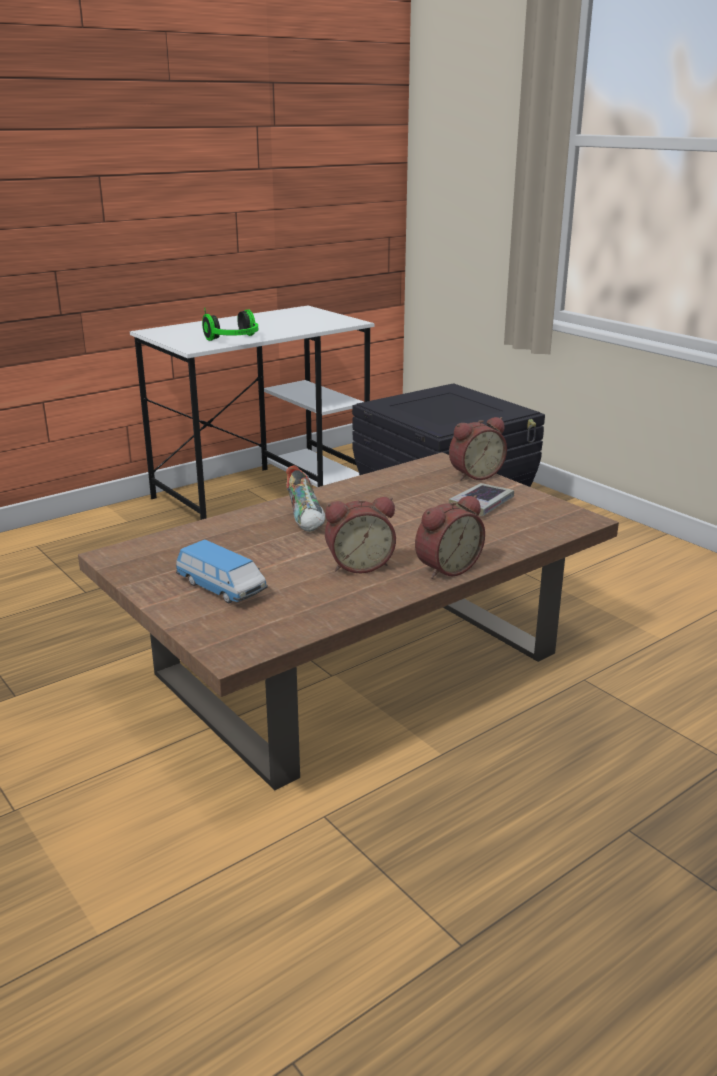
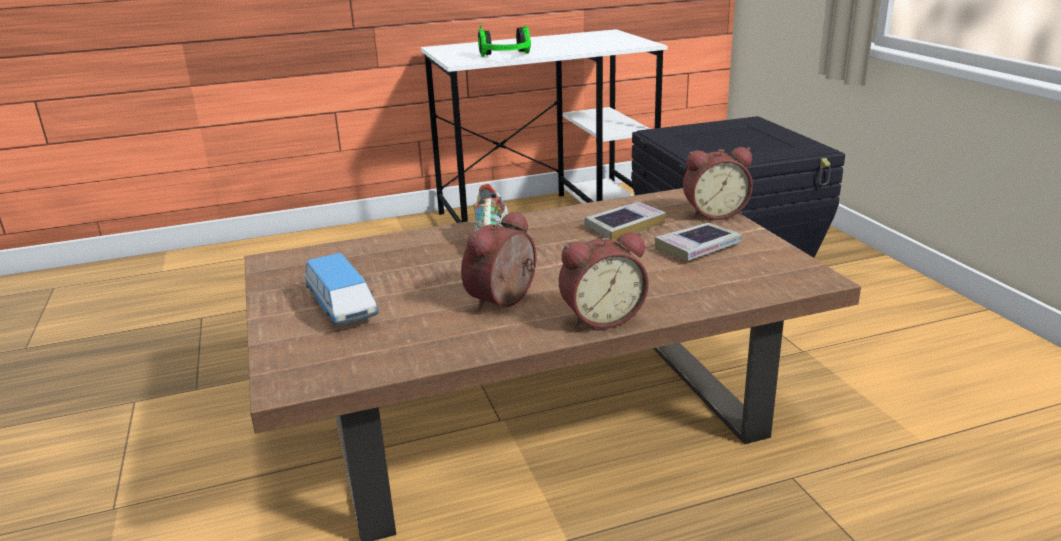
camera: 20 degrees right, 0 degrees up
(359, 564) = (505, 300): alarm clock -> alarm clock turned 120 degrees clockwise
(409, 492) = (624, 226): none -> book

